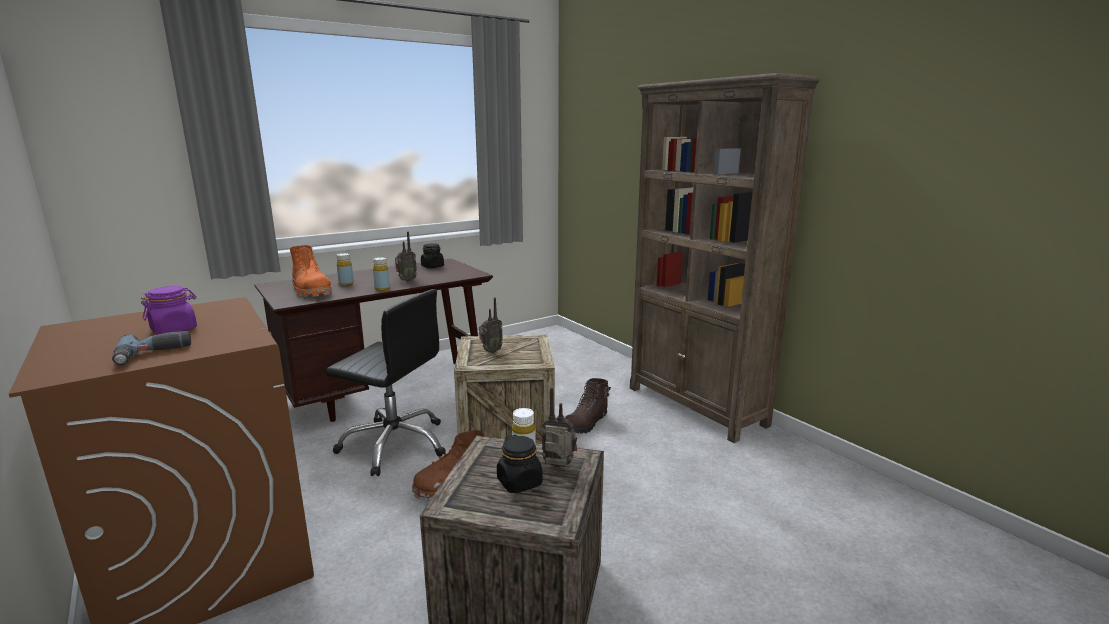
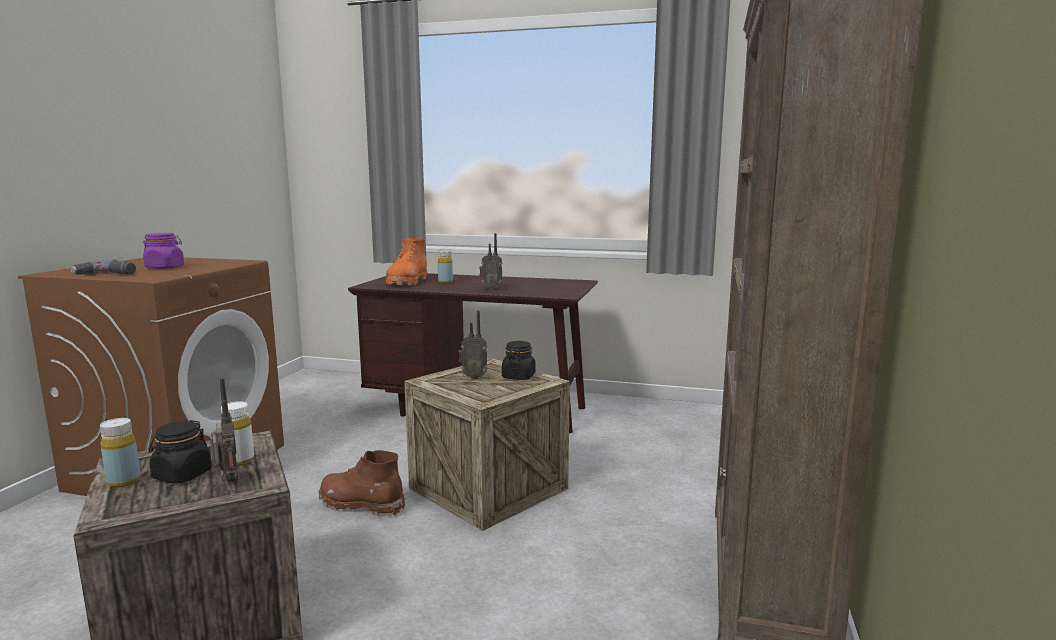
camera: 50 degrees right, 5 degrees down
(382, 289) = (453, 290): yellow bottle -> yellow bottle (124, 481)
(395, 444) = (398, 452): black office chair -> none
(432, 266) = (553, 283): black jar -> black jar (518, 376)
(586, 423) = (579, 520): brown boot -> none

